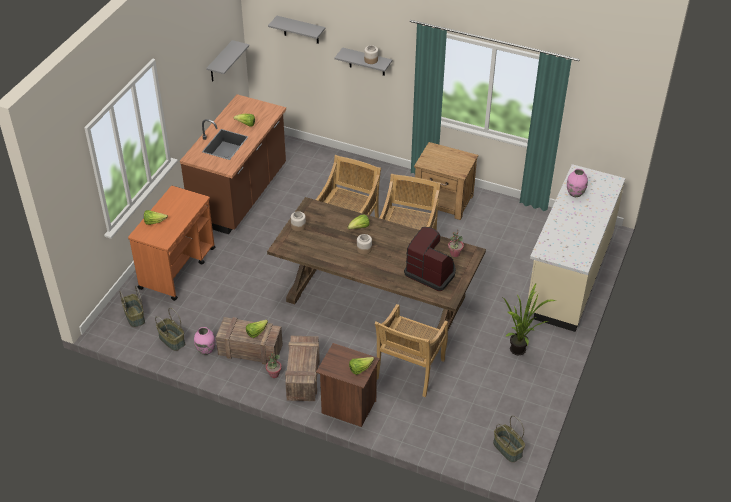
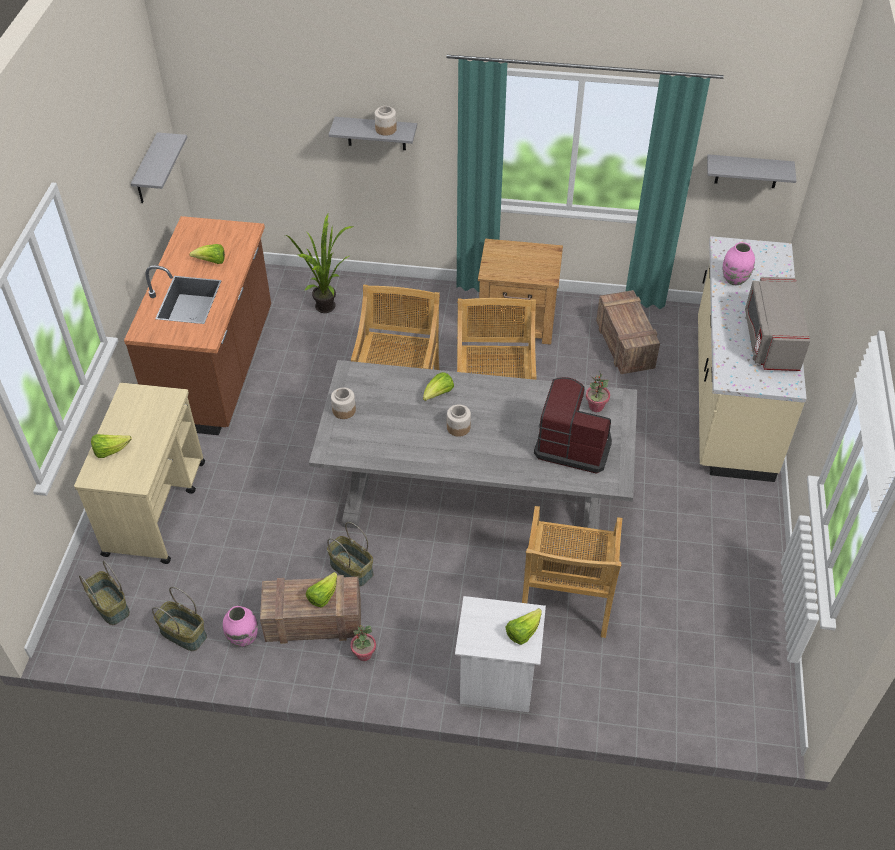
camera: 15 degrees left, 5 degrees up
(178, 268) = (156, 507): orange cart -> beige cart
(301, 30) = (264, 99): grey shelf -> grey shelf (747, 171)
(303, 378) = (411, 650): crate -> crate (625, 345)
(348, 407) = (497, 684): brown nightstand -> white nightstand
(375, 299) = (474, 494): brown dining table -> grey dining table
(508, 449) = (757, 694): basket -> basket (352, 568)
(520, 352) = (712, 532): potted plant -> potted plant (329, 309)
(581, 234) = (771, 340): none -> grey microwave

